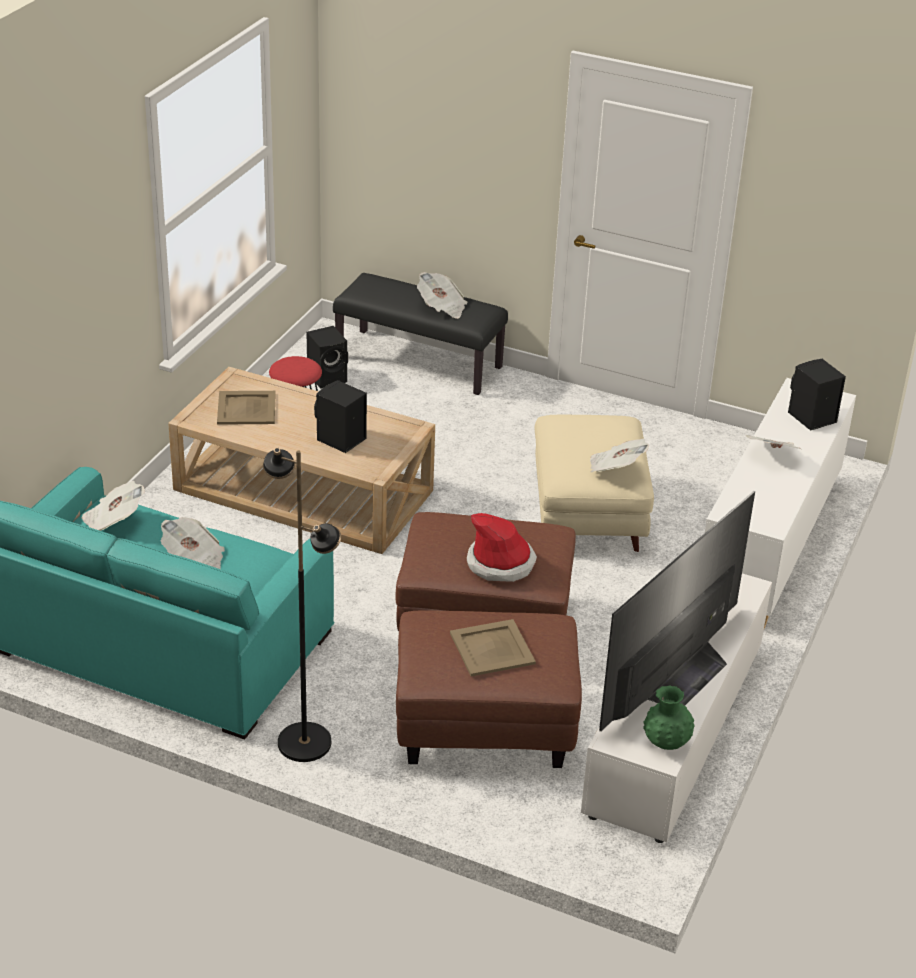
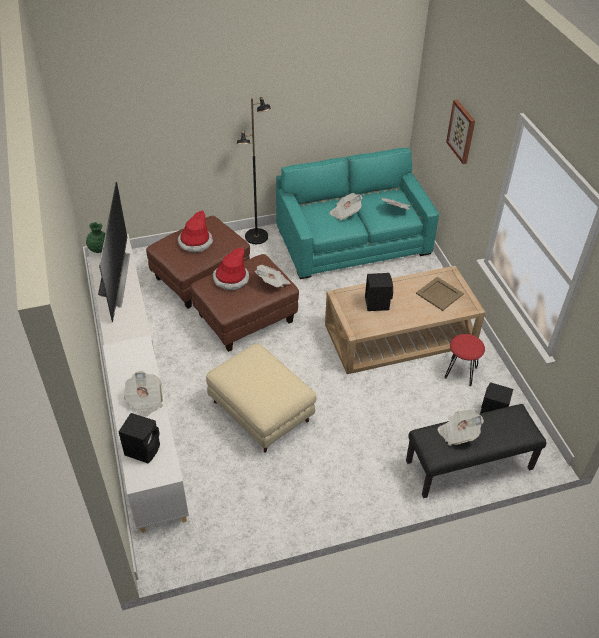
camera: 140 degrees right, 10 degrees up
(65, 287) = (462, 131): none -> picture
(493, 648) = (195, 242): beige tray -> hat
(615, 468) = (235, 370): newspaper -> newspaper (273, 283)

